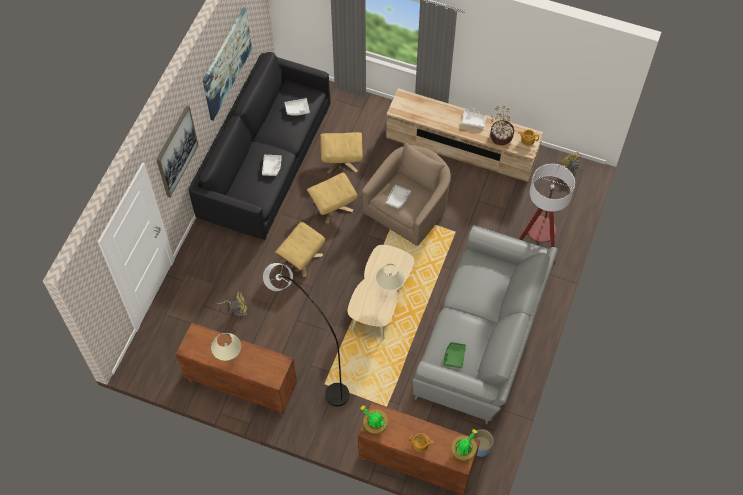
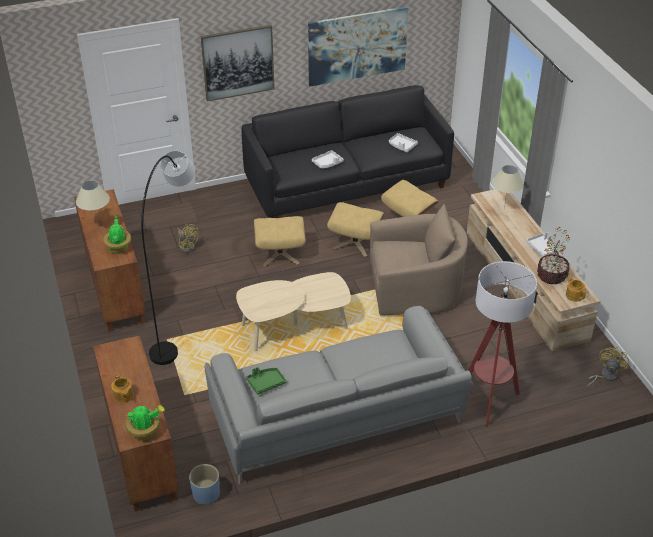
camera: 50 degrees right, 20 degrees down
(374, 424) = (115, 350): potted plant -> potted plant (118, 247)
(389, 290) = (293, 303): beige table lamp -> beige table lamp (504, 209)
(398, 199) = (395, 252): grey tray -> none

